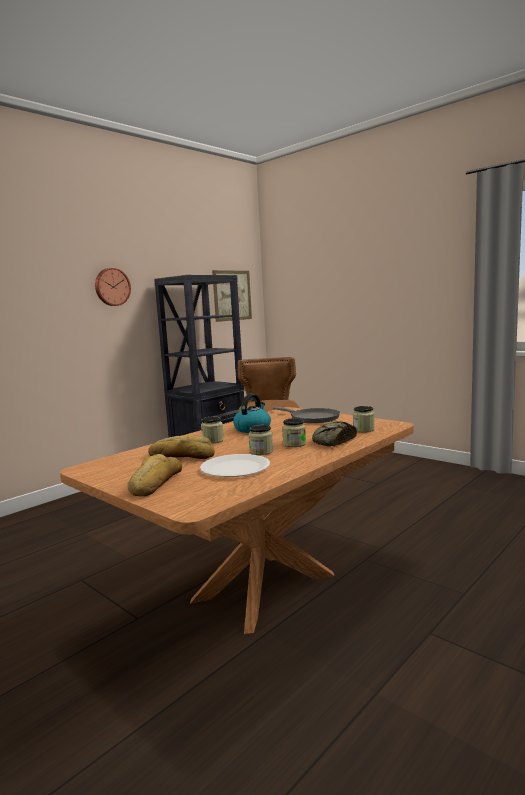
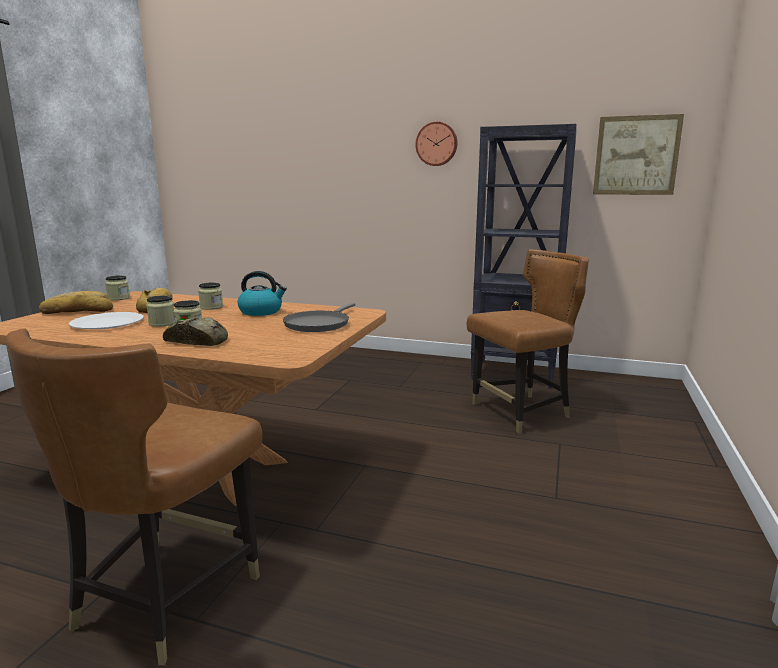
camera: 65 degrees right, 5 degrees up
(363, 429) = (257, 347): jar -> jar (118, 298)
(441, 605) = (165, 598): none -> brown chair

